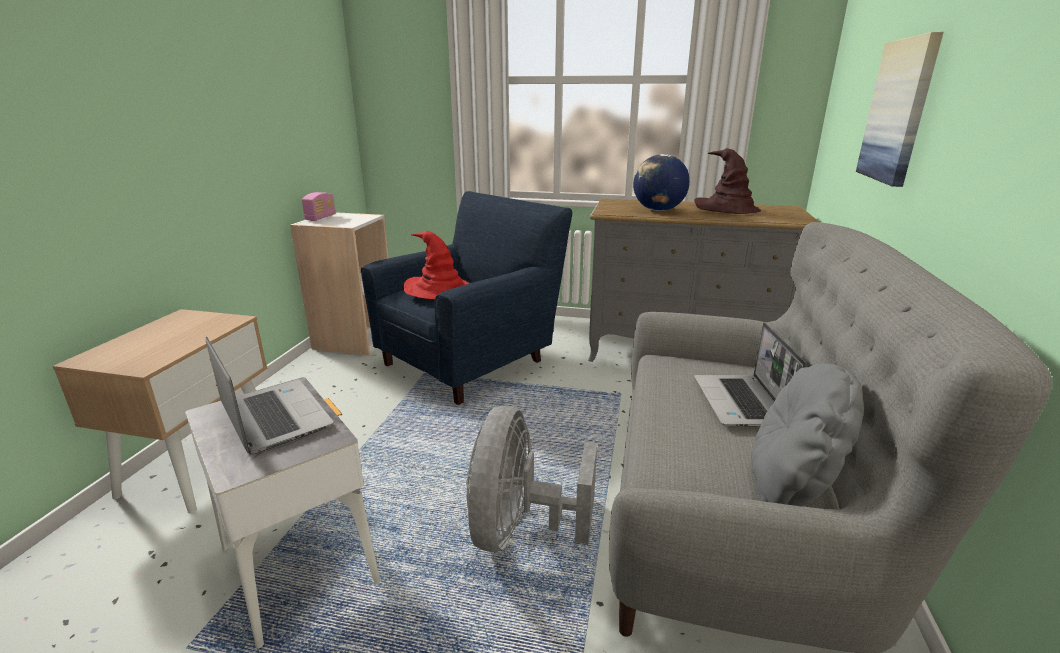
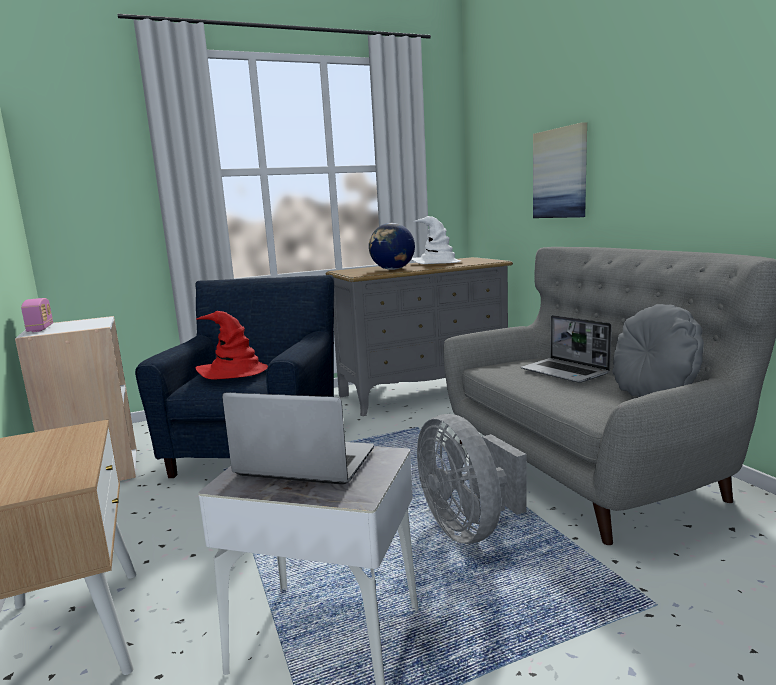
camera: 35 degrees left, 10 degrees down
(727, 209) = (435, 263): brown hat -> white hat

